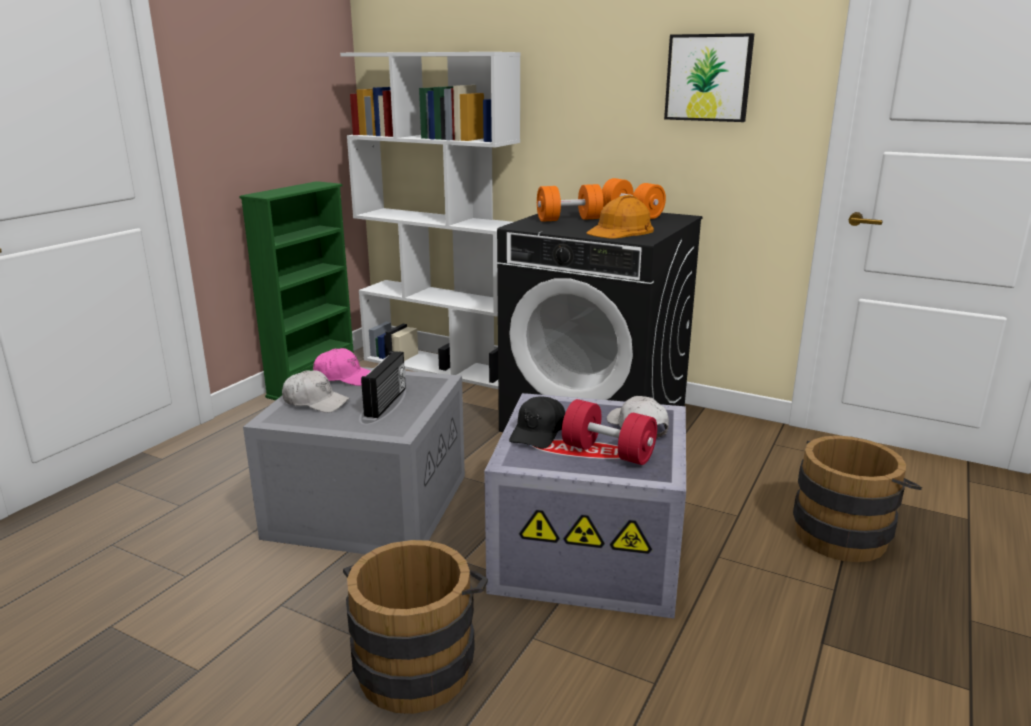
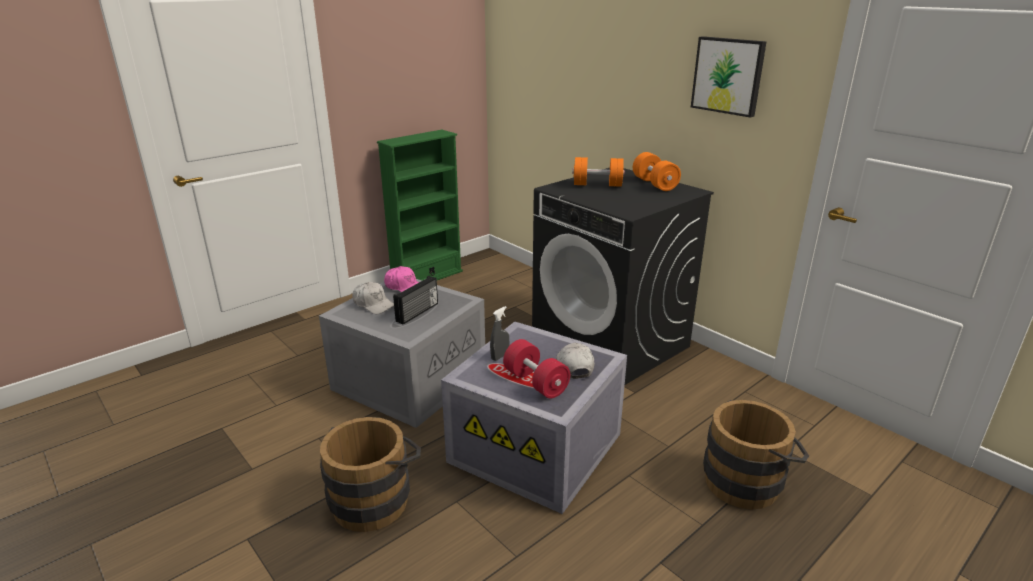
camera: 20 degrees right, 5 degrees up
(441, 366) = (524, 277): white bookcase -> none
(538, 433) = (500, 357): black cap -> grey spray bottle
(621, 230) = (625, 202): orange hard hat -> none

